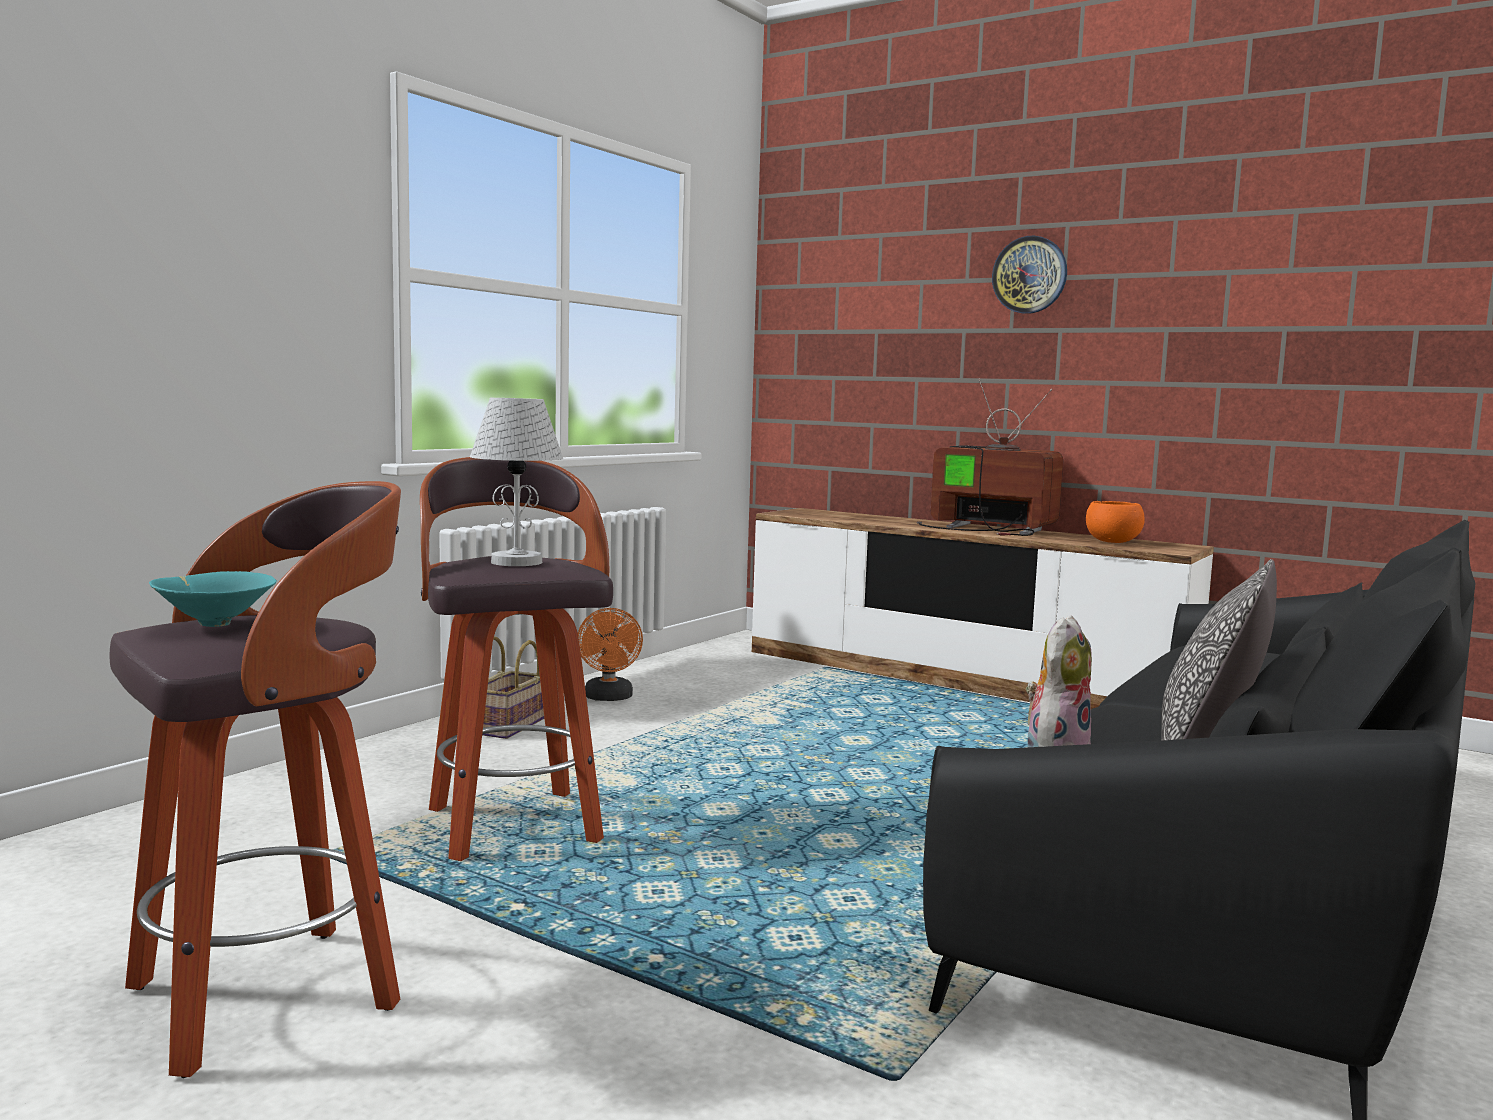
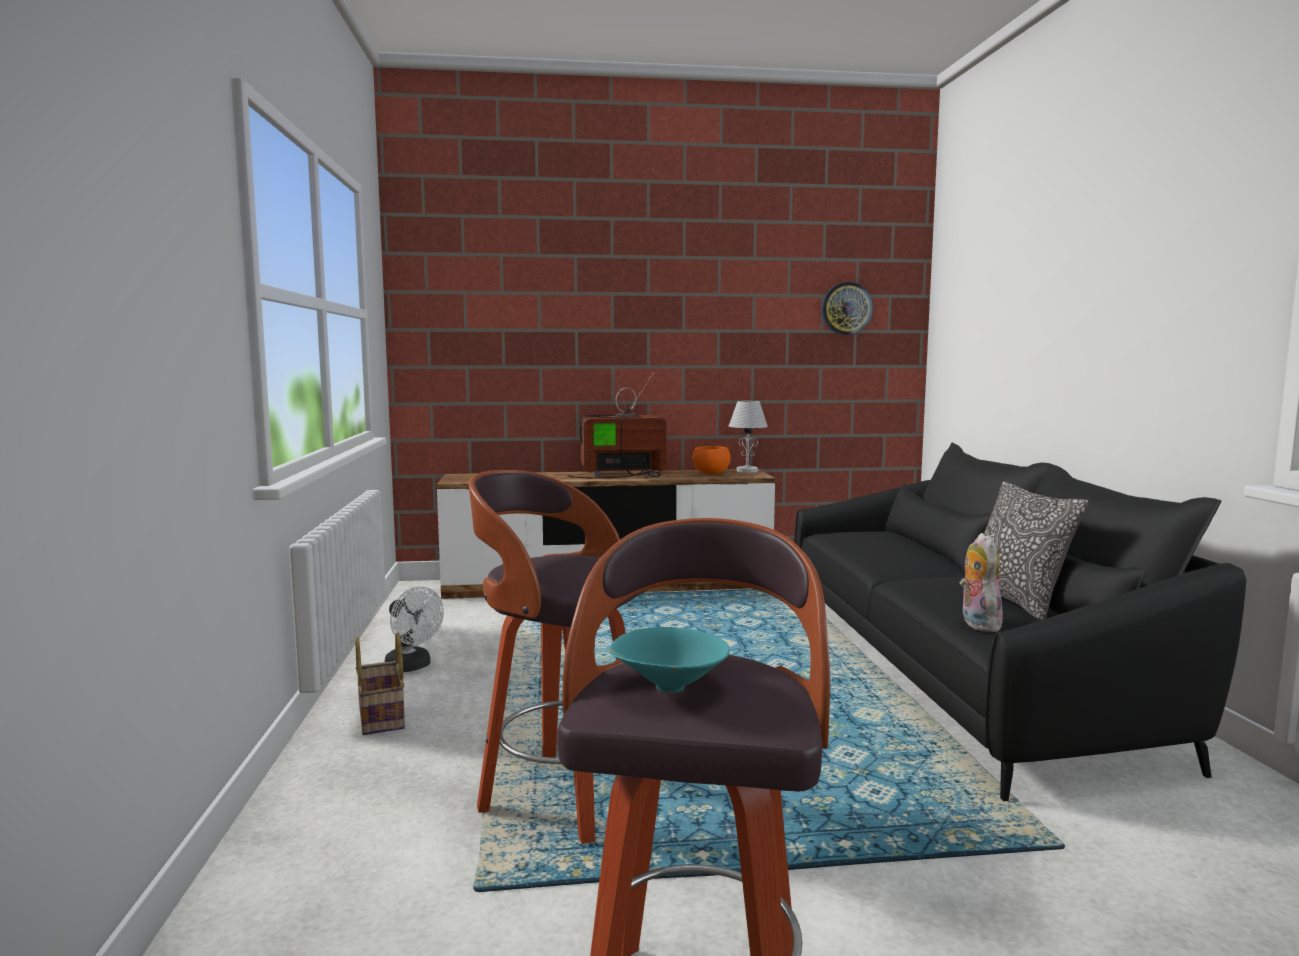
camera: 40 degrees left, 0 degrees up
(516, 562) = (574, 565): white table lamp -> white table lamp (747, 471)
(609, 698) = (412, 667): orange fan -> white fan
(1029, 275) = (625, 291): wall clock -> wall clock (846, 308)

